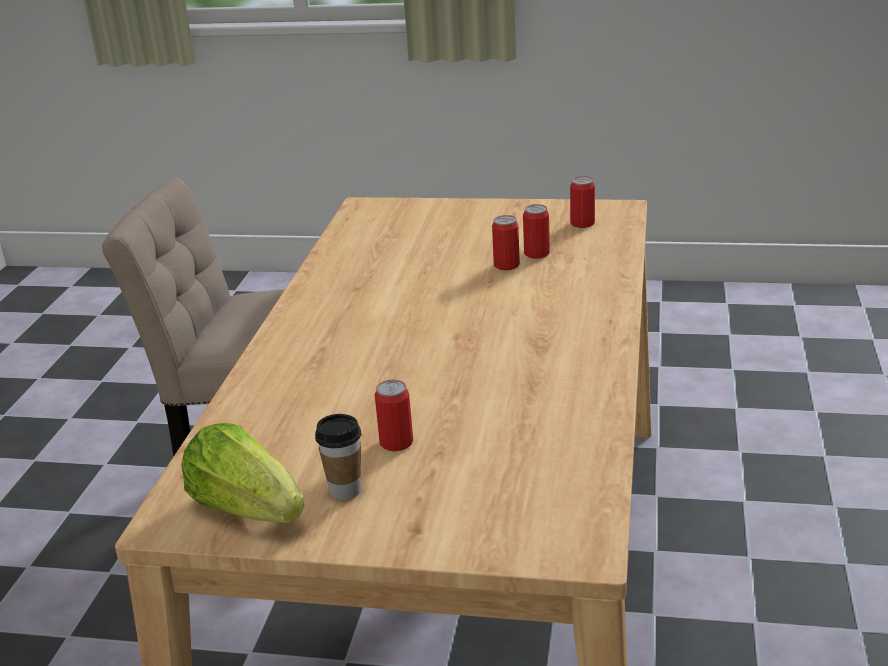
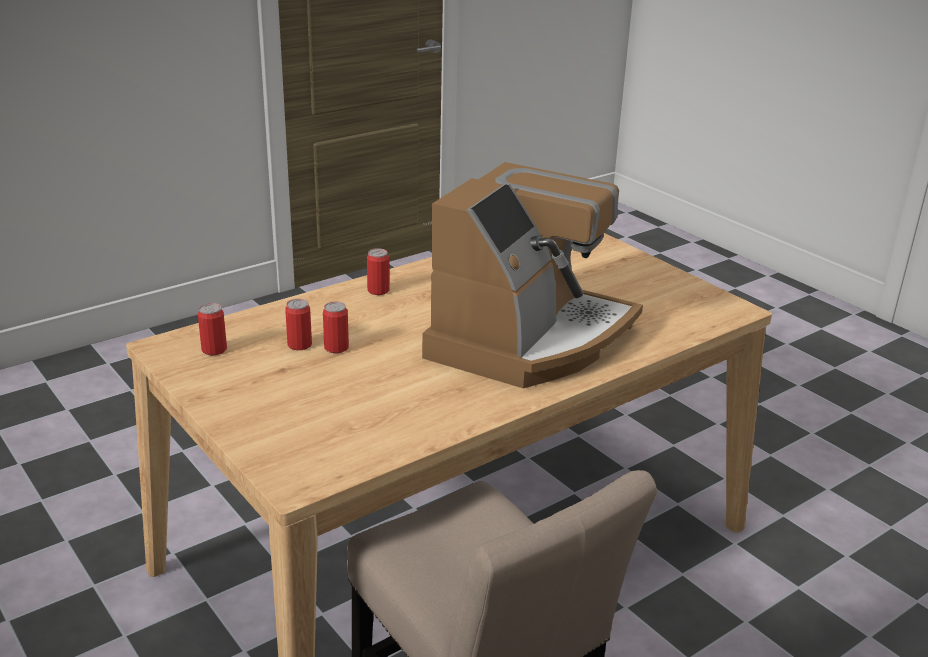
camera: 140 degrees left, 0 degrees up
(247, 508) = (692, 297): lettuce -> none
(345, 490) = (636, 283): cup -> none
(364, 352) = (530, 339): none -> coffee machine
(396, 442) = (584, 289): can -> can (378, 290)

